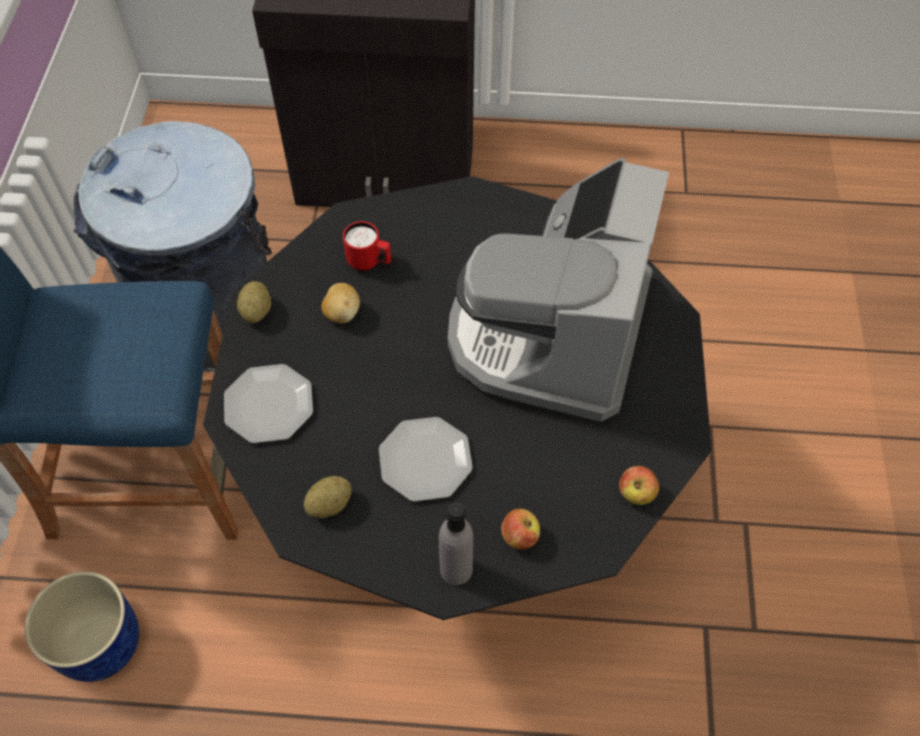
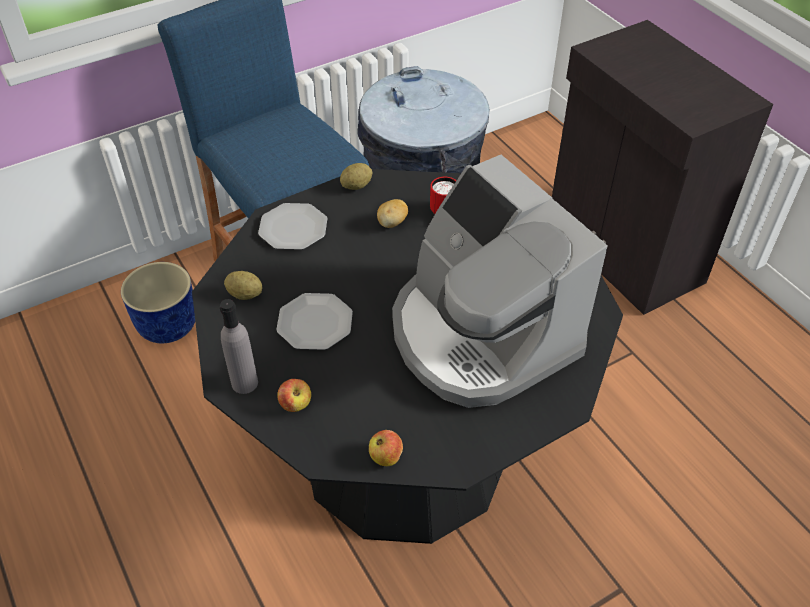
camera: 55 degrees right, 10 degrees down
(550, 332) = (480, 335): coffee machine -> coffee machine turned 105 degrees counterclockwise

